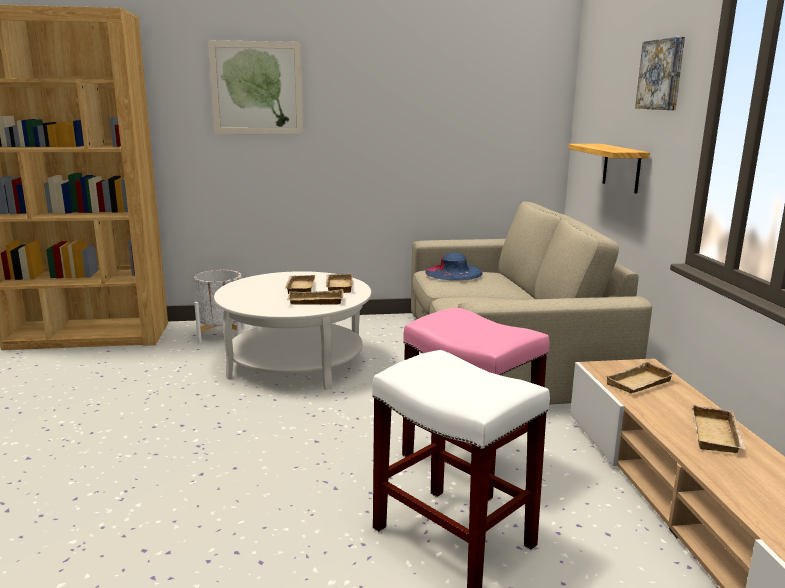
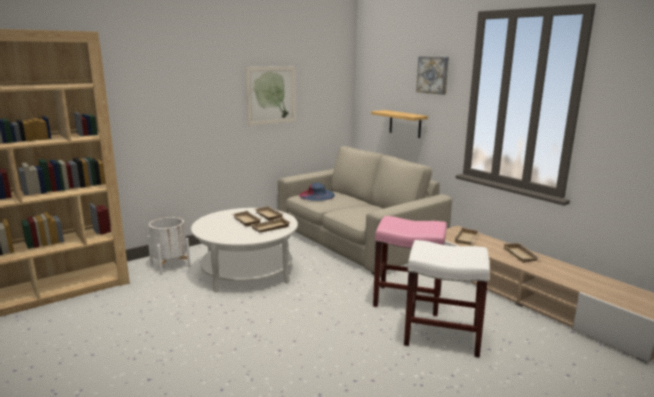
camera: 30 degrees left, 0 degrees up
(257, 88) = (173, 84): picture -> picture (271, 95)

